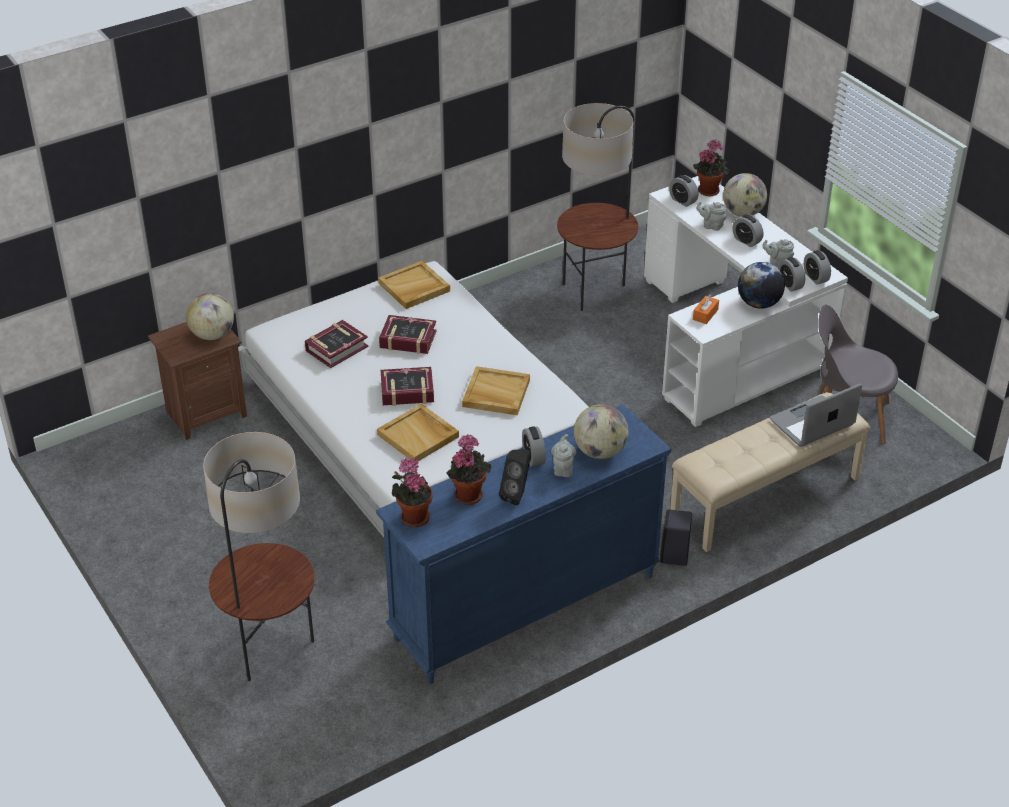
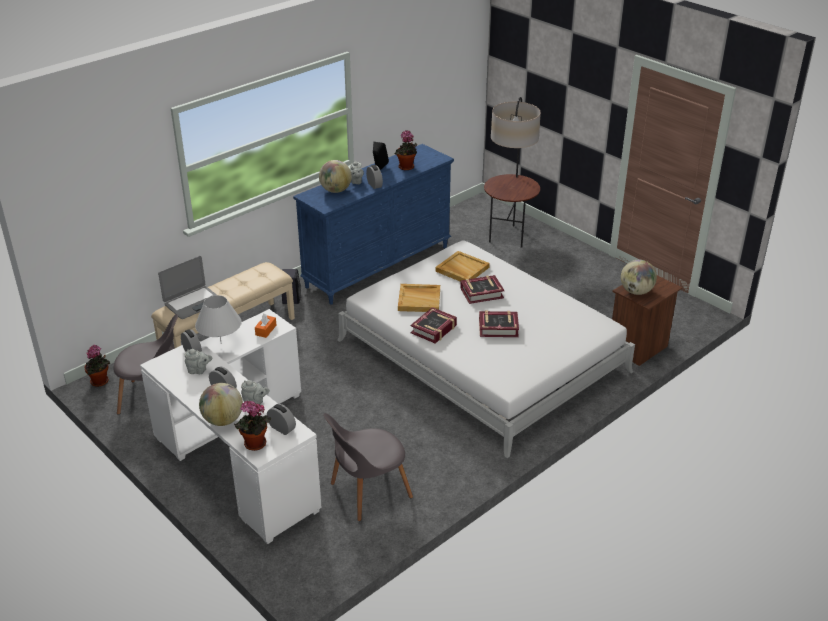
camera: 170 degrees right, 5 degrees down
(336, 348) = (548, 317): book -> book (434, 329)
(413, 516) = (432, 157): potted plant -> potted plant (101, 382)
(414, 287) = (513, 368): beige tray -> none
(595, 292) = (367, 492): floor lamp -> grey chair
(758, 304) = (221, 343): globe -> white table lamp
(815, 277) = (168, 361): alarm clock -> none

